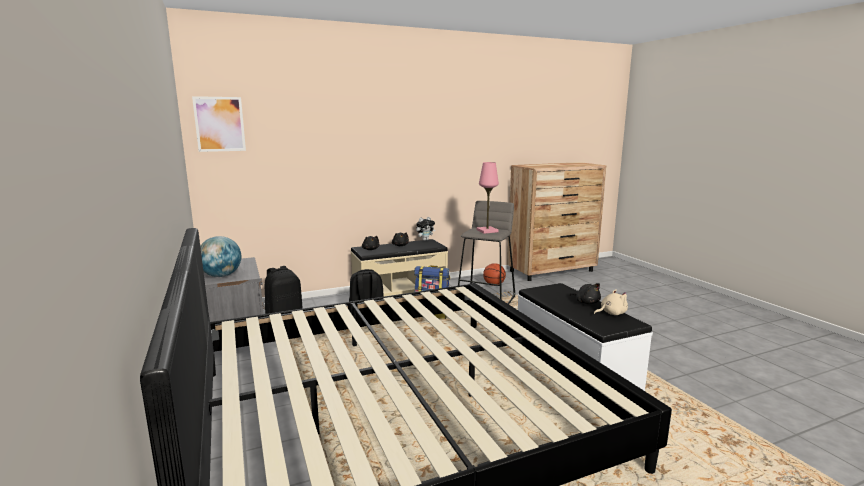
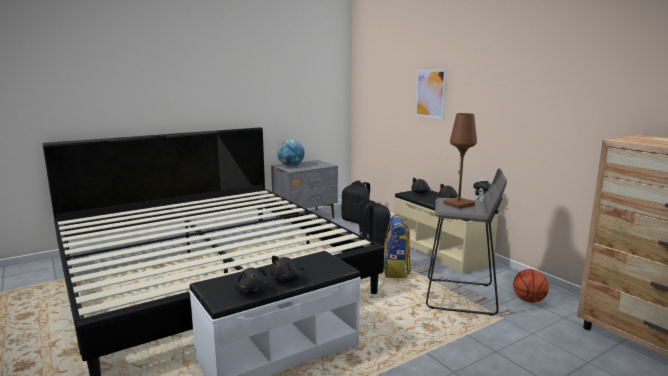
camera: 80 degrees right, 0 degrees up
(219, 124) = (365, 65): picture -> picture (430, 93)
(487, 231) = (458, 204): pink table lamp -> brown table lamp
(611, 313) = (251, 291): beige plush toy -> black plush toy

